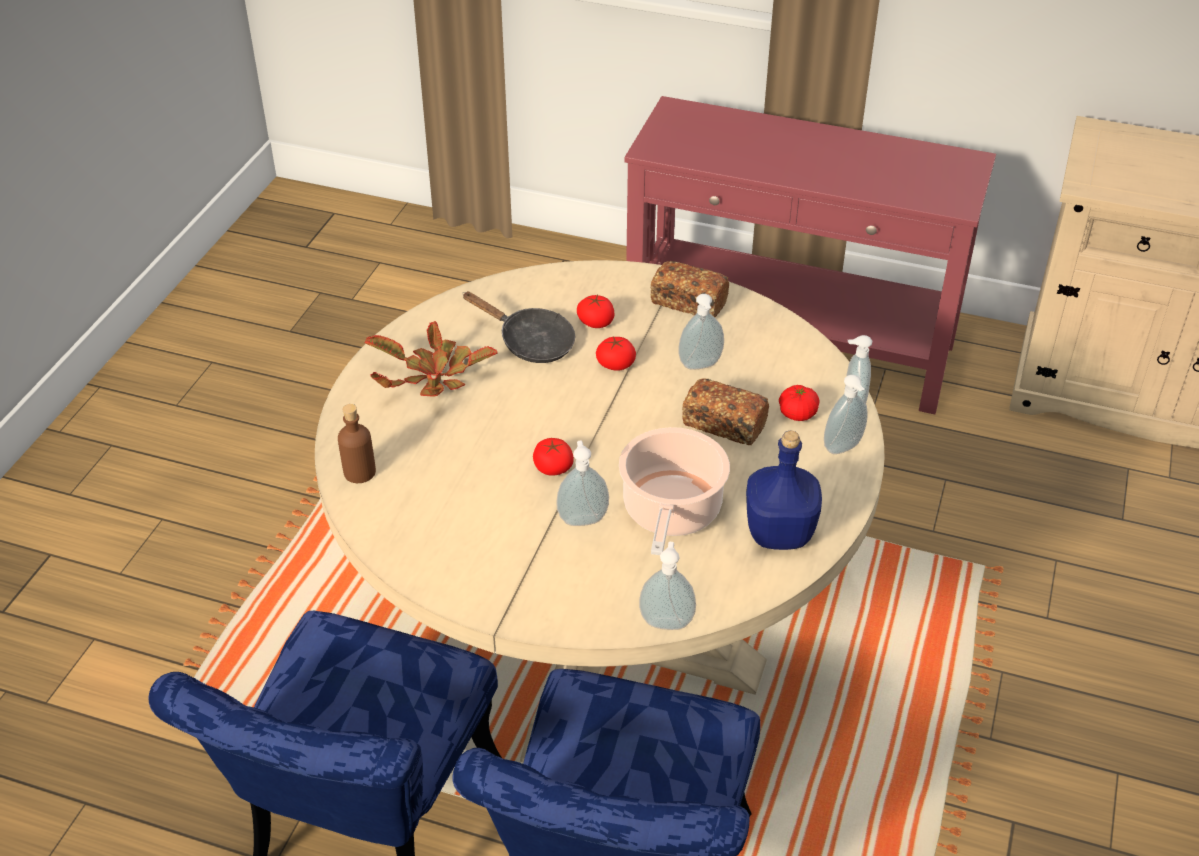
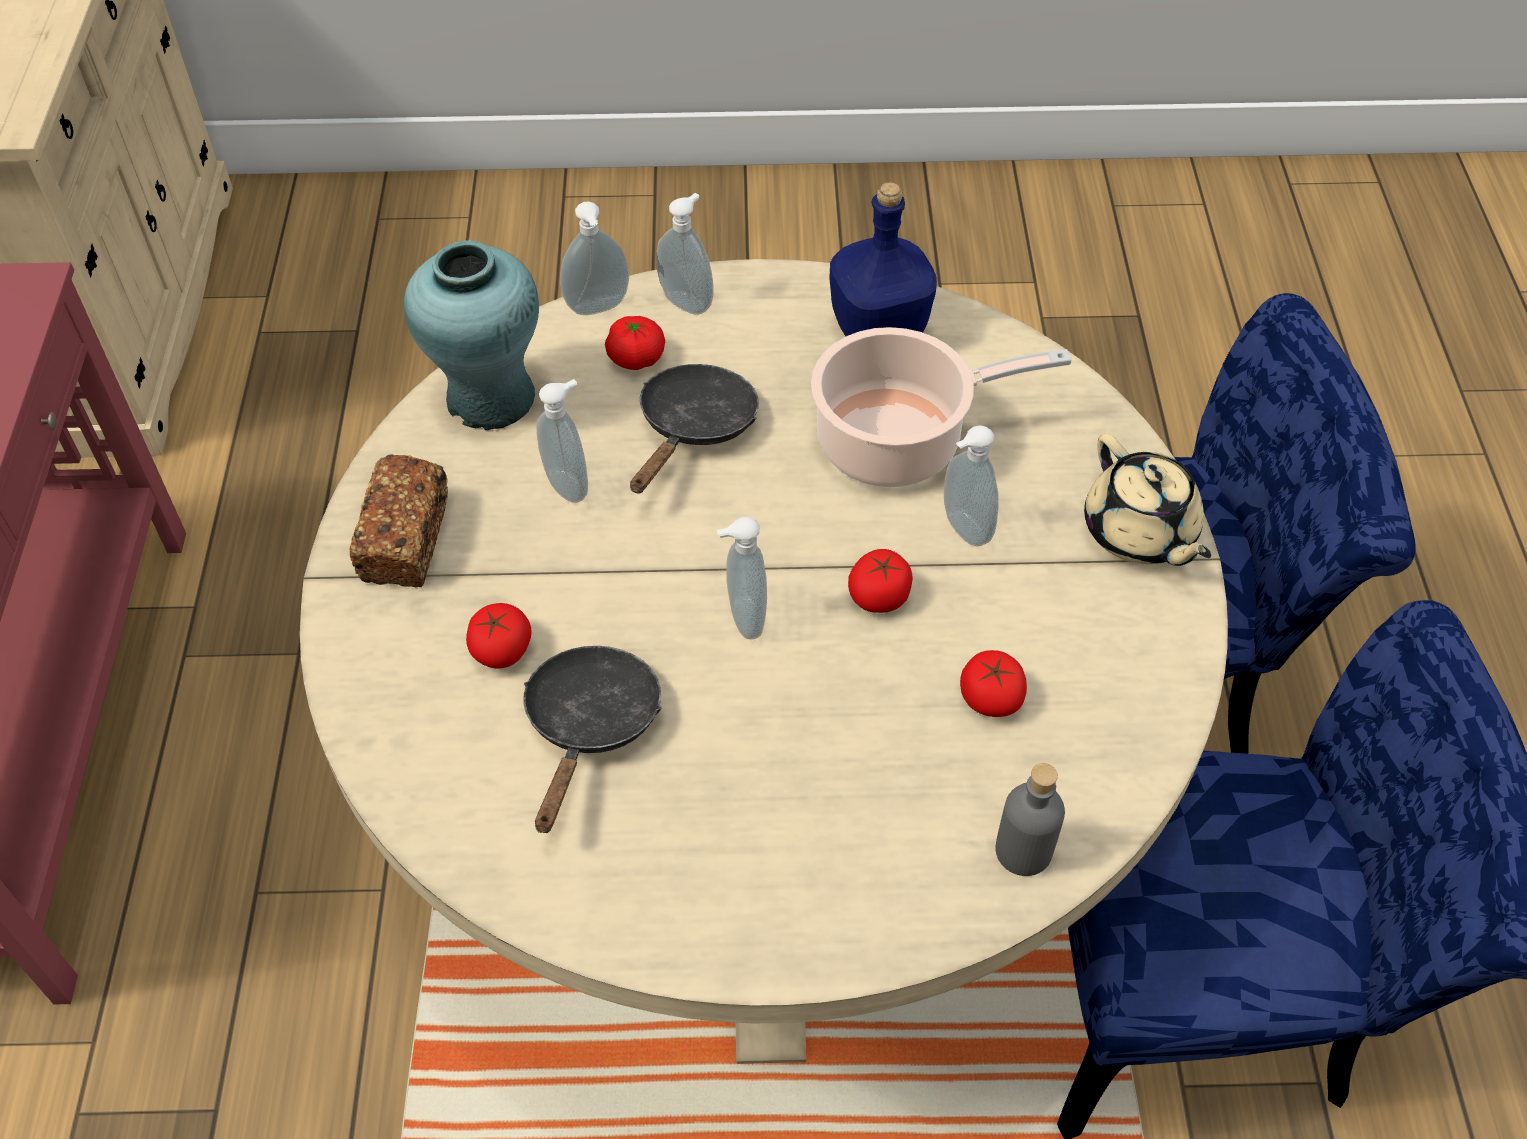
camera: 110 degrees left, 10 degrees up
(359, 472) = (1023, 851): brown bottle -> grey bottle
(432, 378) = (744, 840): potted plant -> none
(535, 602) = (1140, 533): none -> beige teapot
(615, 364) = (605, 590): tomato -> tomato (990, 698)
(666, 621) = (1086, 398): soap dispenser -> soap dispenser (743, 619)
(724, 424) = (694, 428): bread -> black frying pan
(785, 349) = (491, 399): none -> turquoise vase

